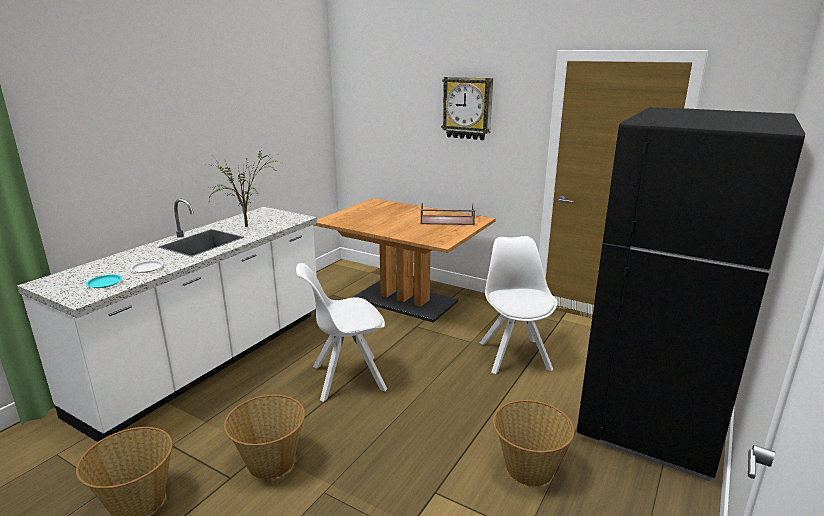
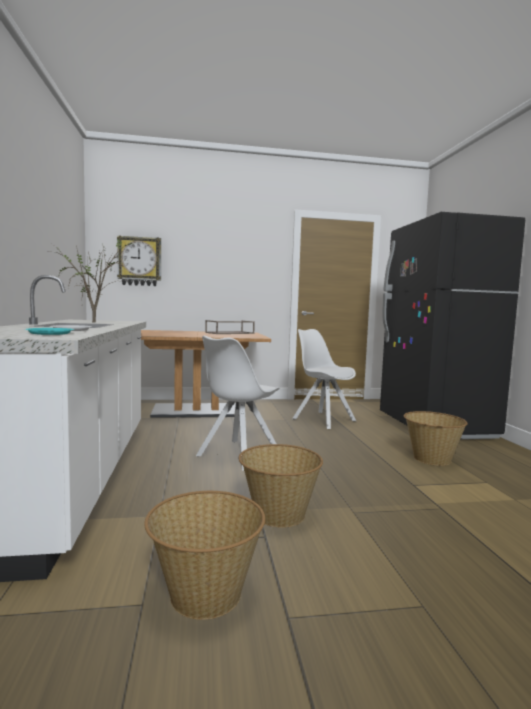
camera: 40 degrees left, 15 degrees down
(467, 108) = (227, 248): wall clock -> wall clock (139, 261)

